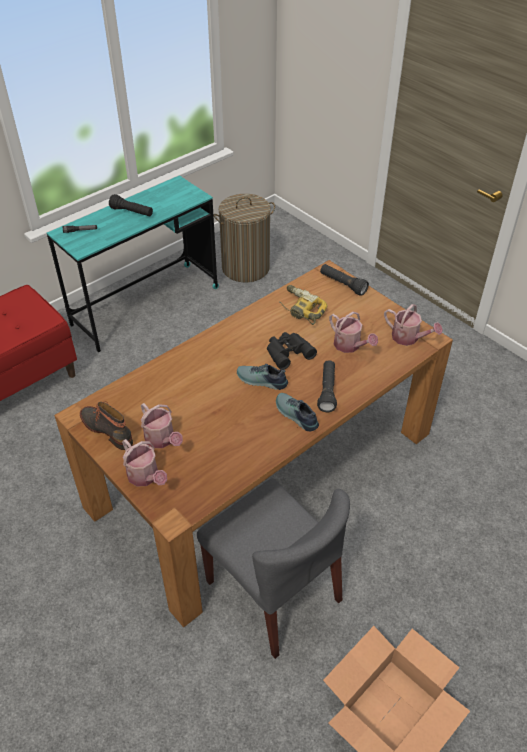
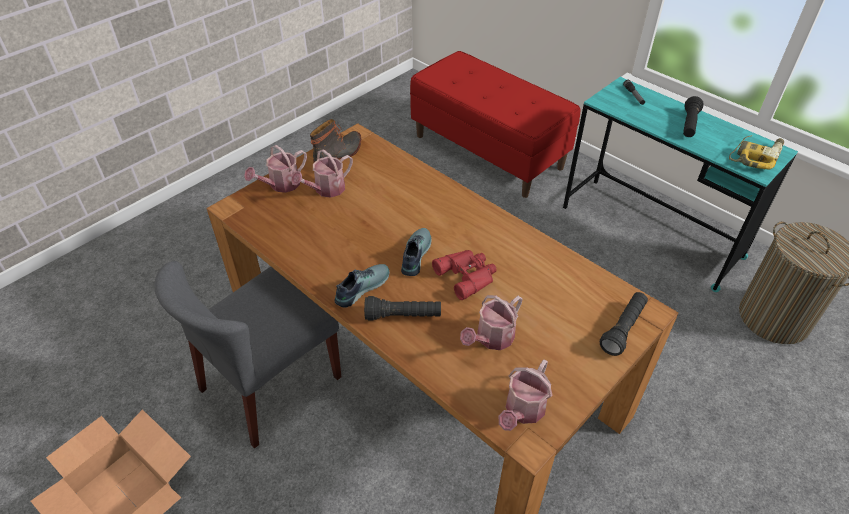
camera: 85 degrees right, 0 degrees up
(287, 352) = (467, 275): black binoculars -> red binoculars
(300, 309) = (554, 284): power drill -> power drill (755, 156)

